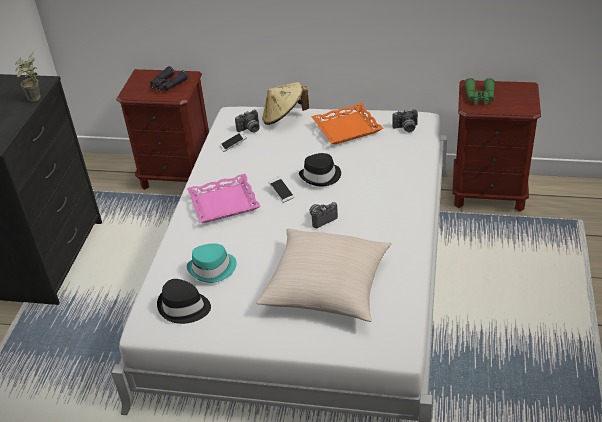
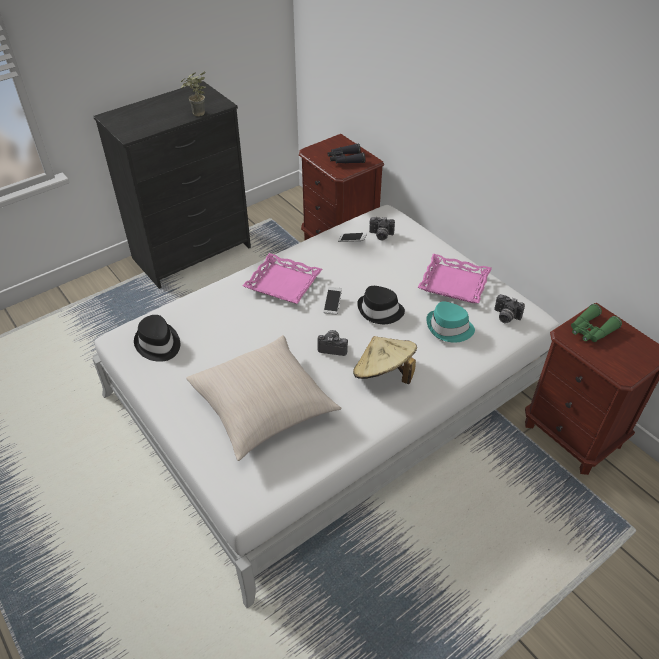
camera: 40 degrees right, 5 degrees up
(212, 269) = (210, 329): turquoise hat -> turquoise hat (449, 328)
(284, 117) = (420, 241): beige hat -> beige hat (383, 374)
(346, 128) = (454, 283): orange tray -> pink tray

